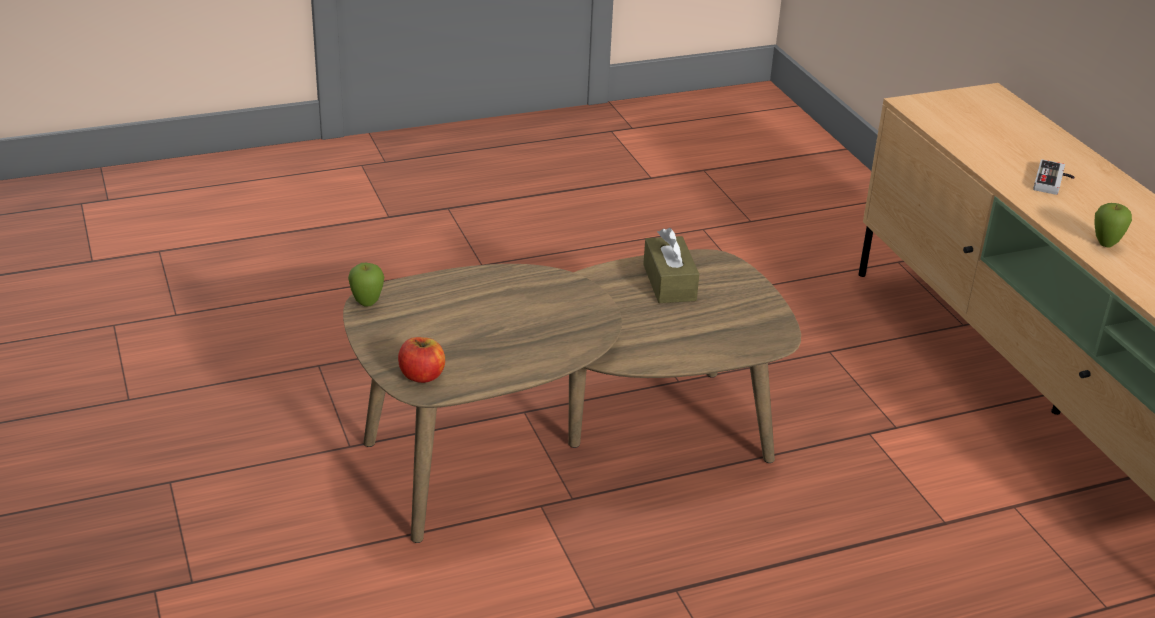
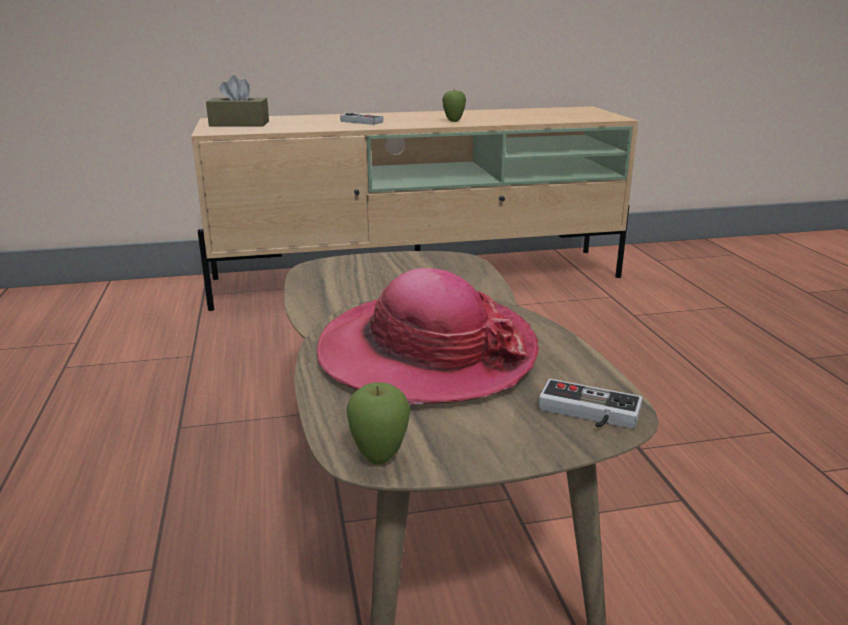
camera: 80 degrees left, 10 degrees down
(422, 375) = (587, 414): apple -> game controller
(499, 312) = (426, 353): none -> hat
(669, 282) = (347, 288): brown tissue box -> brown tissue box (239, 124)

